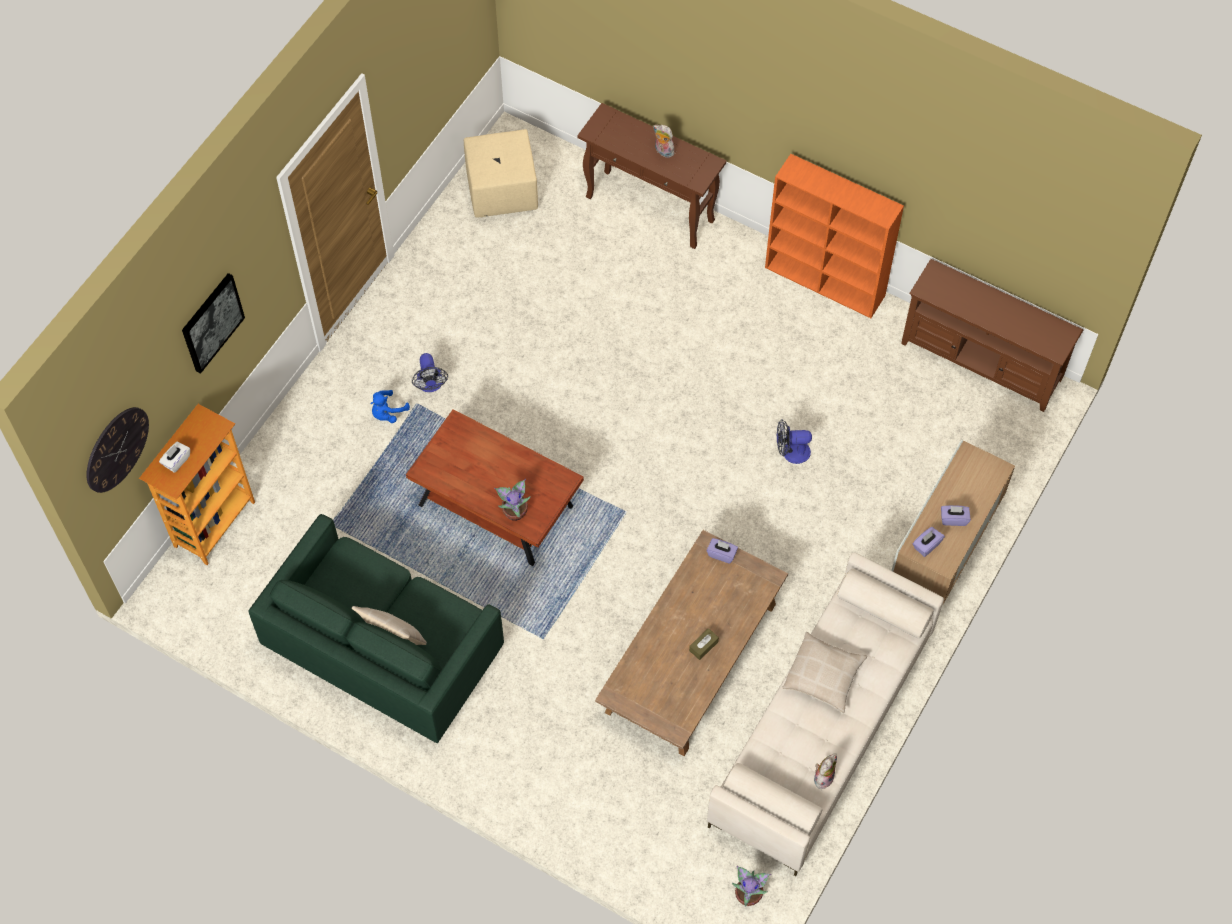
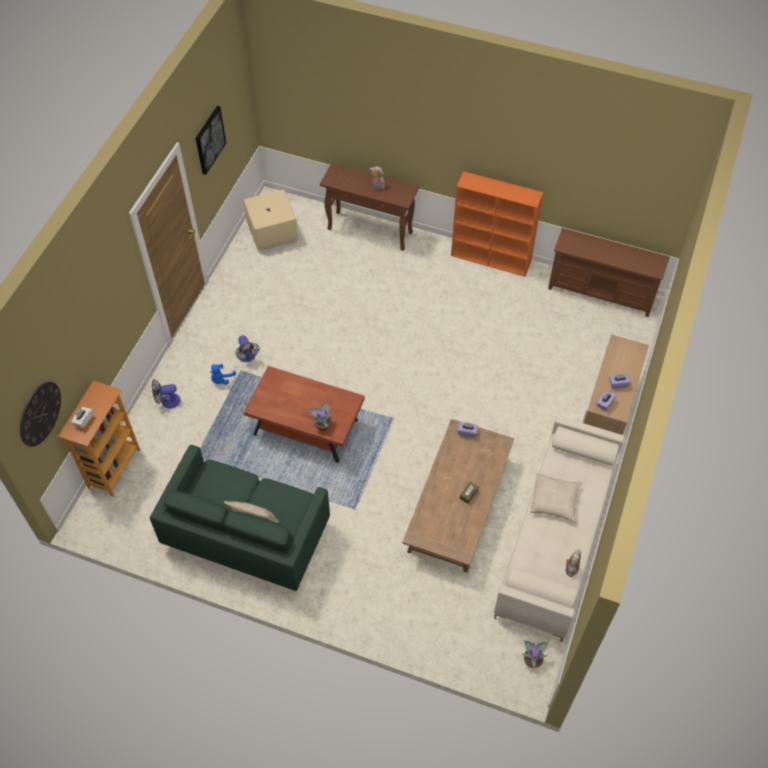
camera: 10 degrees left, 5 degrees down
(211, 322) = (96, 319): picture -> picture (209, 140)
(791, 452) = (493, 365): fan -> fan (167, 401)

